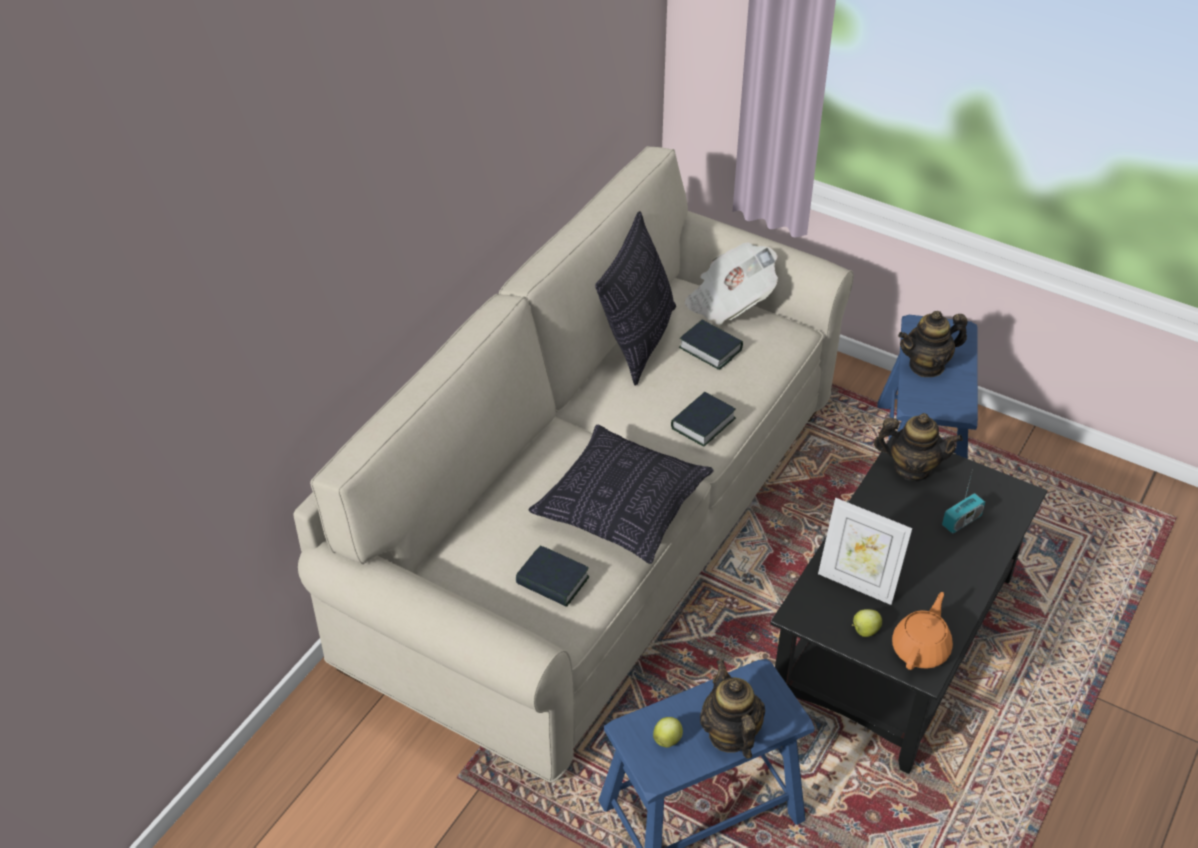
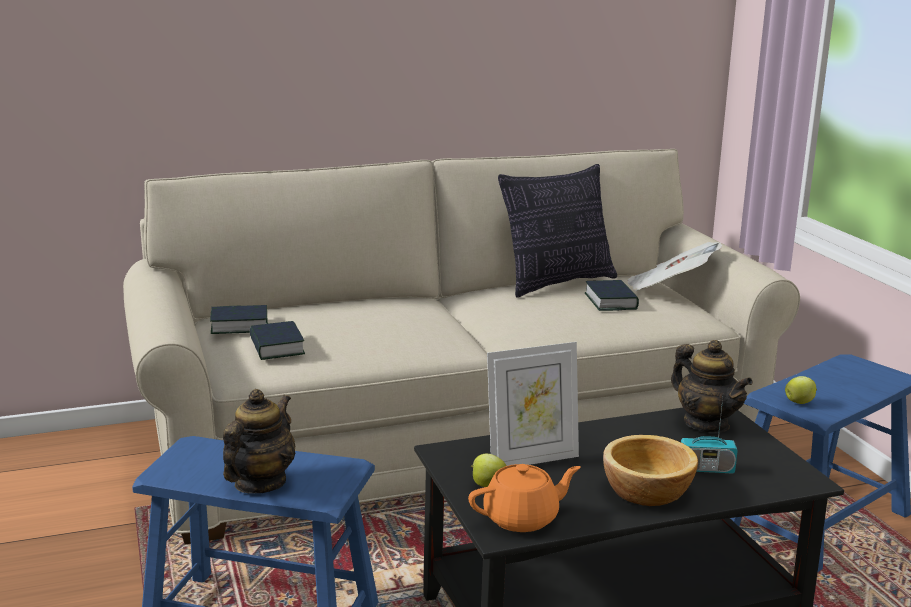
camera: 40 degrees right, 25 degrees down
(622, 507) = (396, 339): pillow -> none
(667, 739) = (209, 462): apple -> apple (799, 402)
(703, 423) = (537, 327): book -> book (239, 326)
(857, 583) = (531, 459): picture frame -> picture frame turned 90 degrees counterclockwise
(927, 365) = (823, 382): teapot -> none
(956, 570) = (647, 492): none -> bowl

